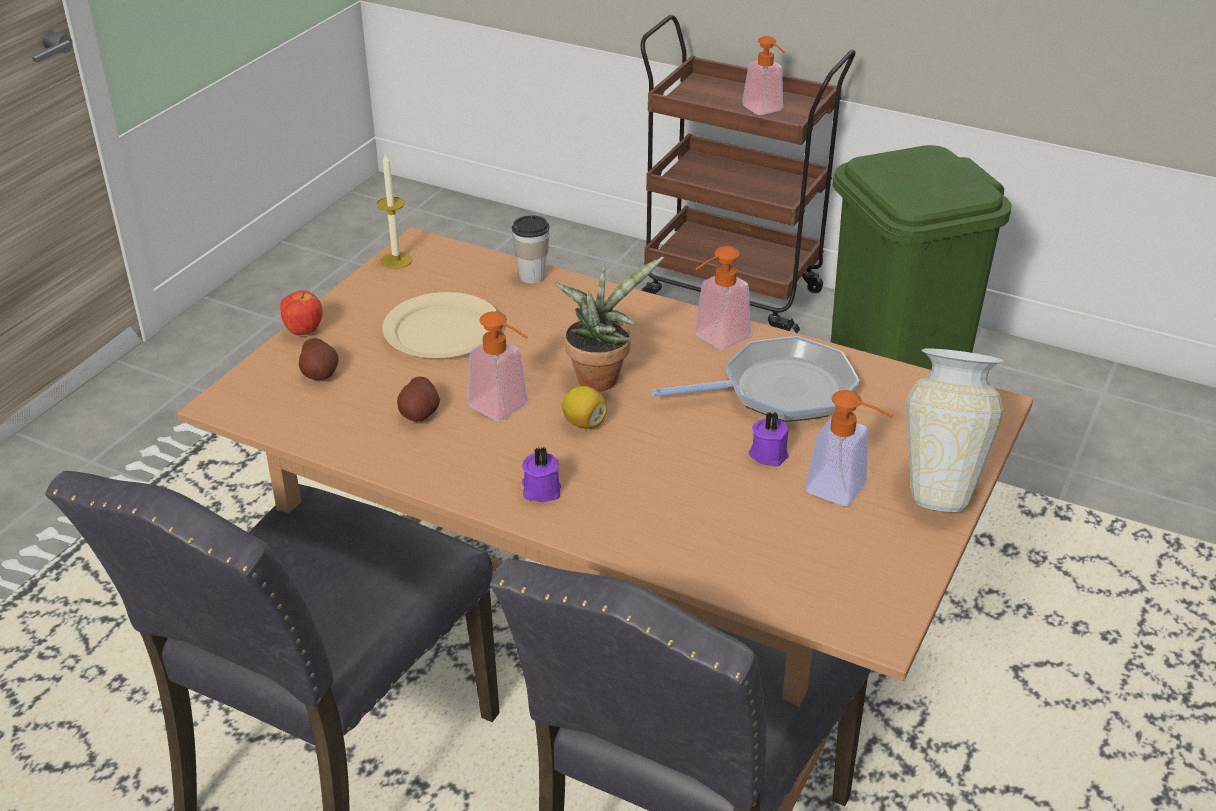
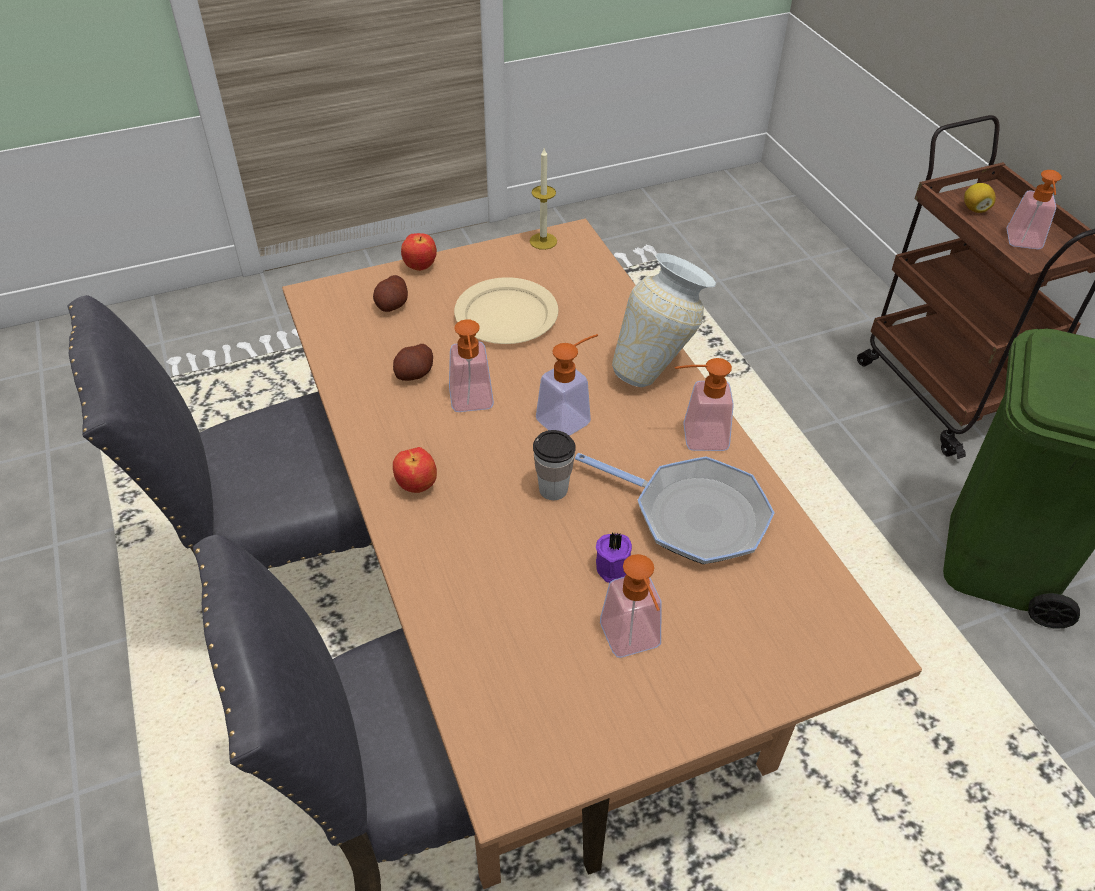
camera: 40 degrees right, 10 degrees up
(532, 276) = (622, 303): cup -> cup (553, 489)
(541, 490) = (417, 486): purple candle -> apple
(584, 423) = (511, 450): lemon -> lemon (975, 209)
(601, 376) = (570, 417): potted plant -> soap dispenser
(941, 486) = (723, 696): vase -> vase (658, 370)

